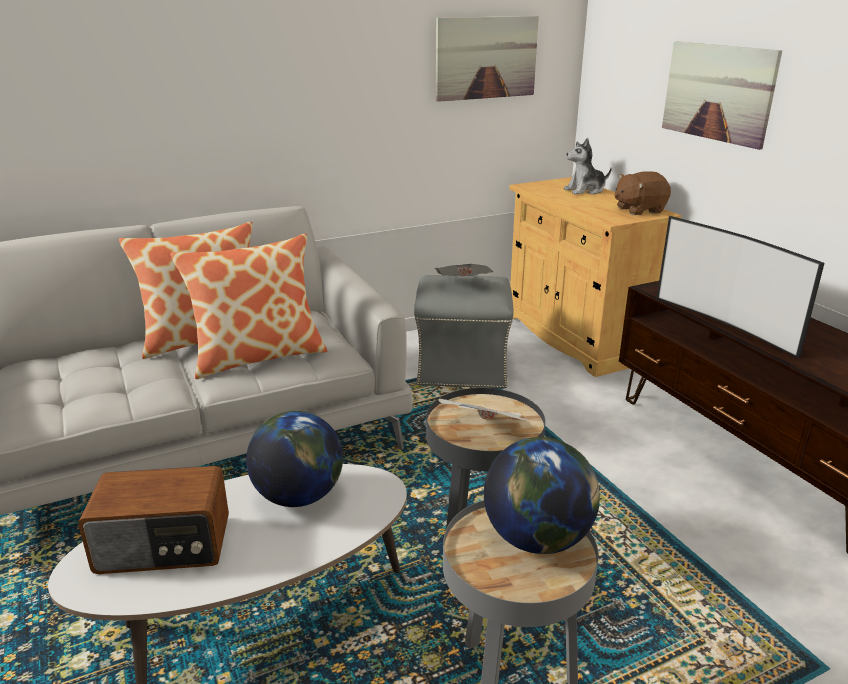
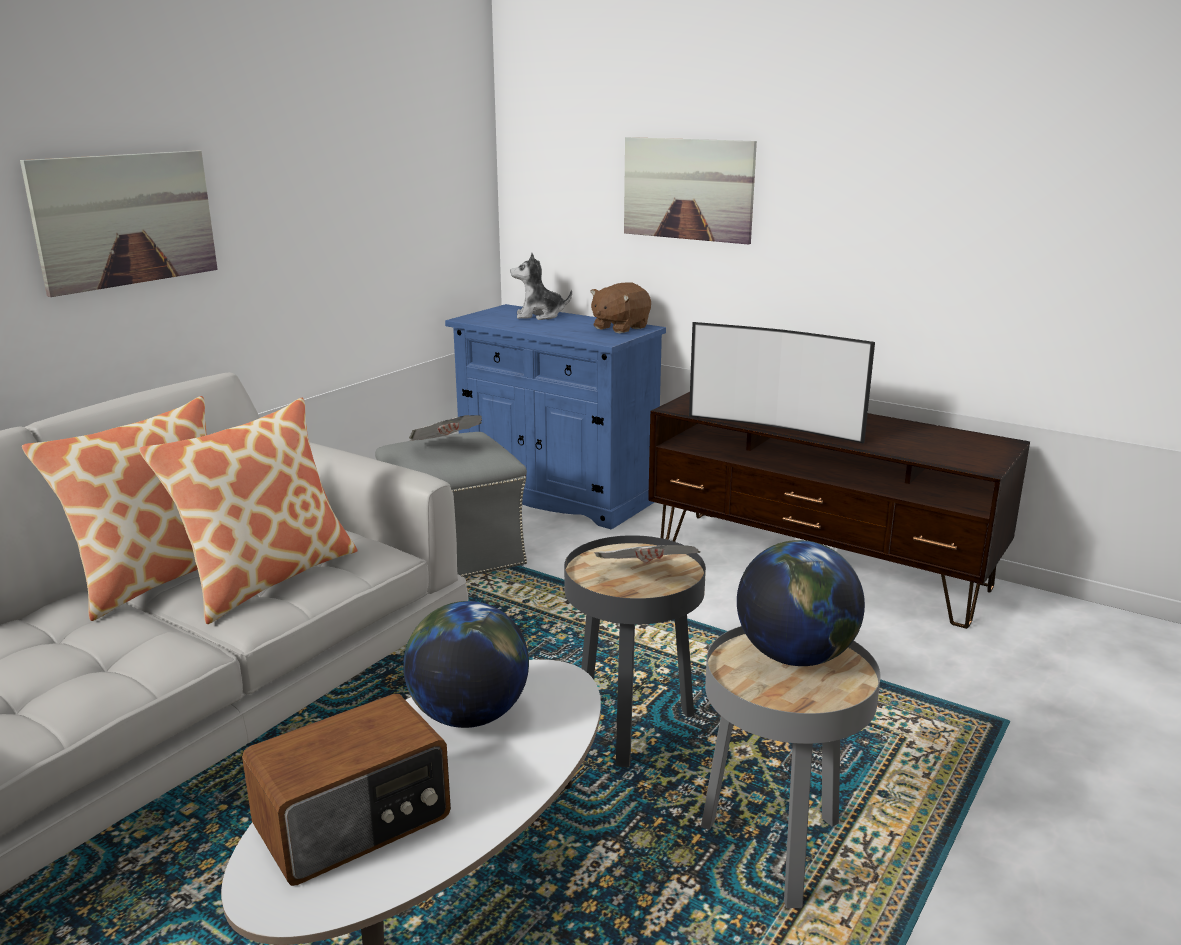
camera: 30 degrees left, 5 degrees down
(486, 58) = (402, 164): picture -> picture (126, 219)
(576, 336) = (556, 493): beige cabinet -> blue cabinet
(585, 190) = (539, 316): plush toy -> plush toy turned 45 degrees clockwise

